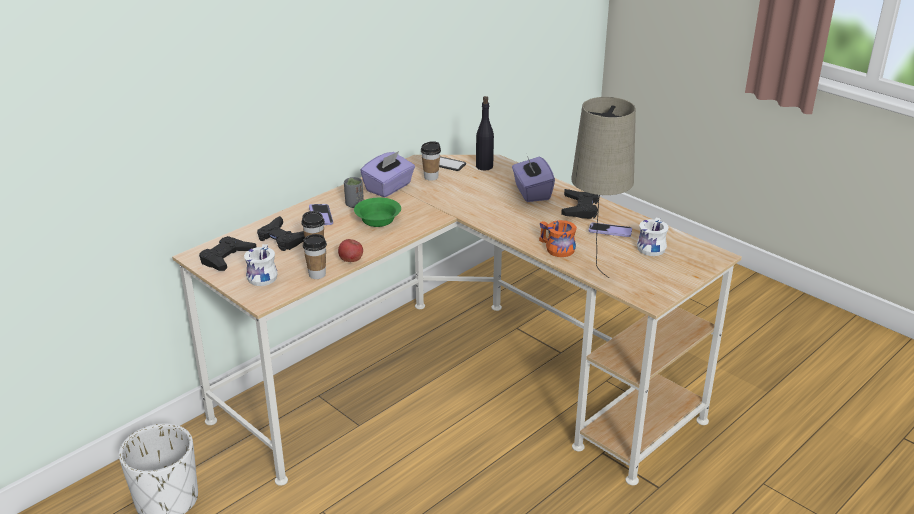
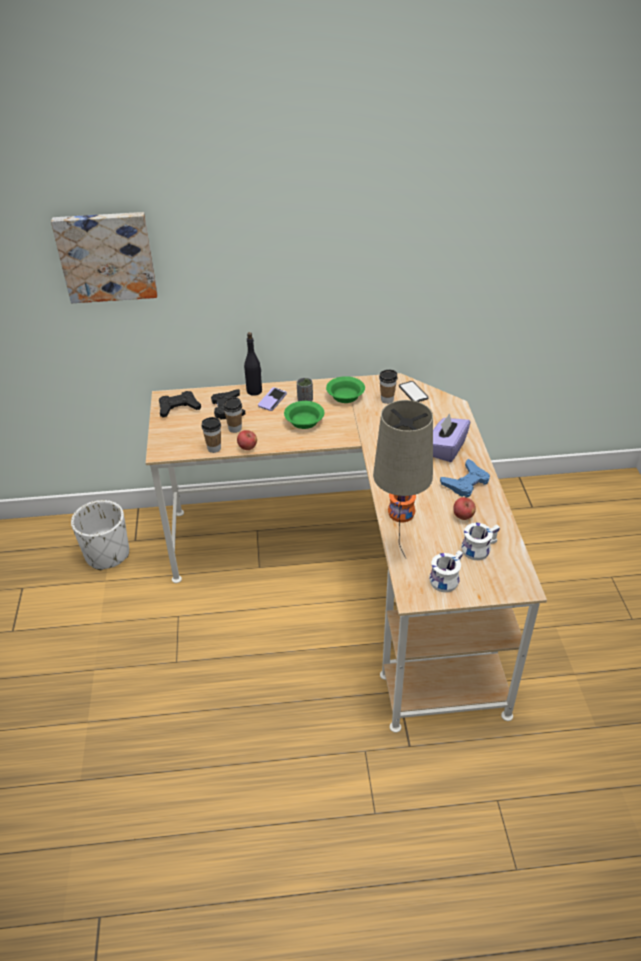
camera: 40 degrees right, 10 degrees up
(111, 84) = (107, 256): none -> picture
(261, 275) = (182, 431): white mug -> white mug (444, 577)
(389, 187) = (346, 396): purple tissue box -> green bowl
(484, 166) = (439, 407): black bottle -> black bottle (254, 391)
(580, 208) = (466, 482): black game controller -> blue game controller
(610, 231) = (463, 516): phone -> apple

